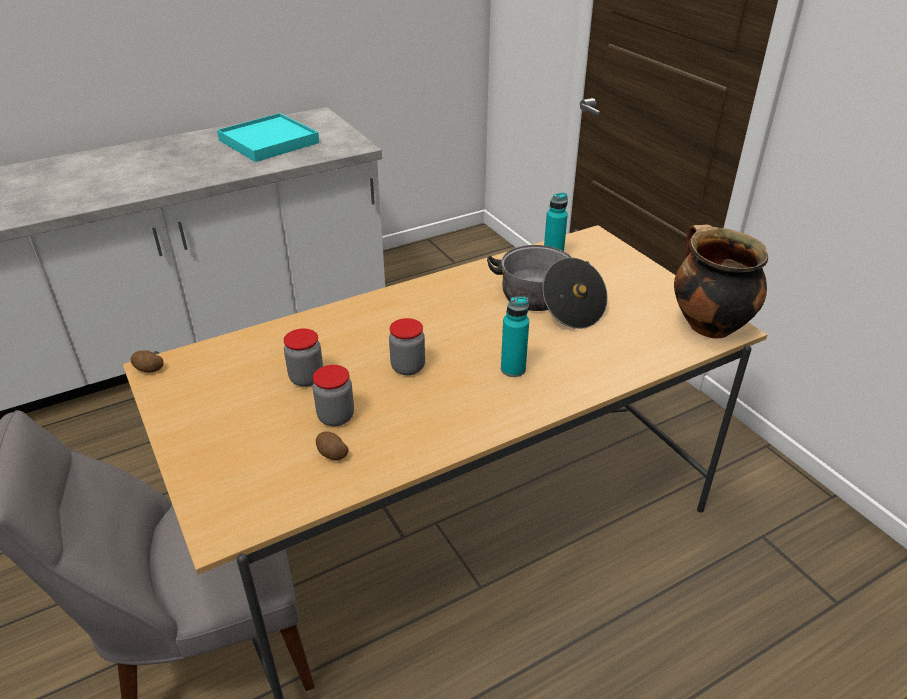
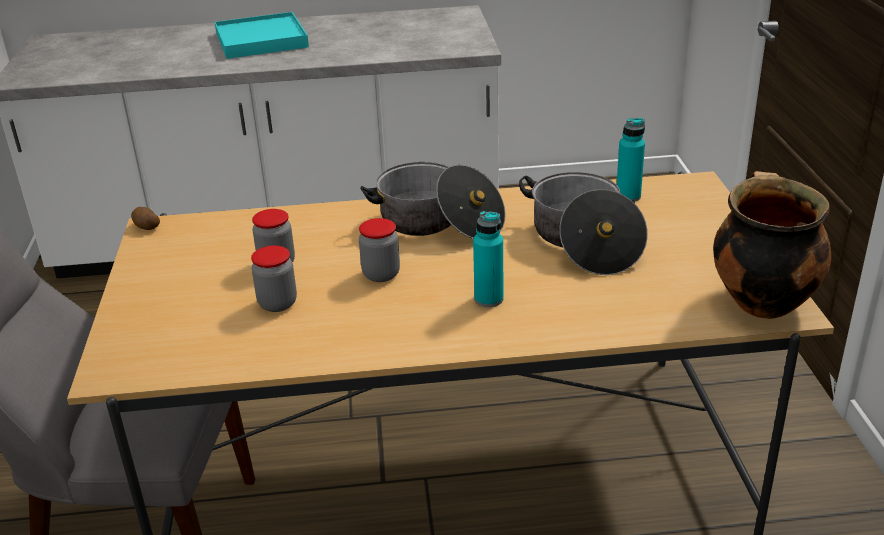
camera: 25 degrees right, 5 degrees down
(269, 142) = (390, 33): turquoise tray -> turquoise tray (261, 40)
(331, 454) = (249, 335): potato -> none
(421, 309) = (438, 223): none -> cooking pot

